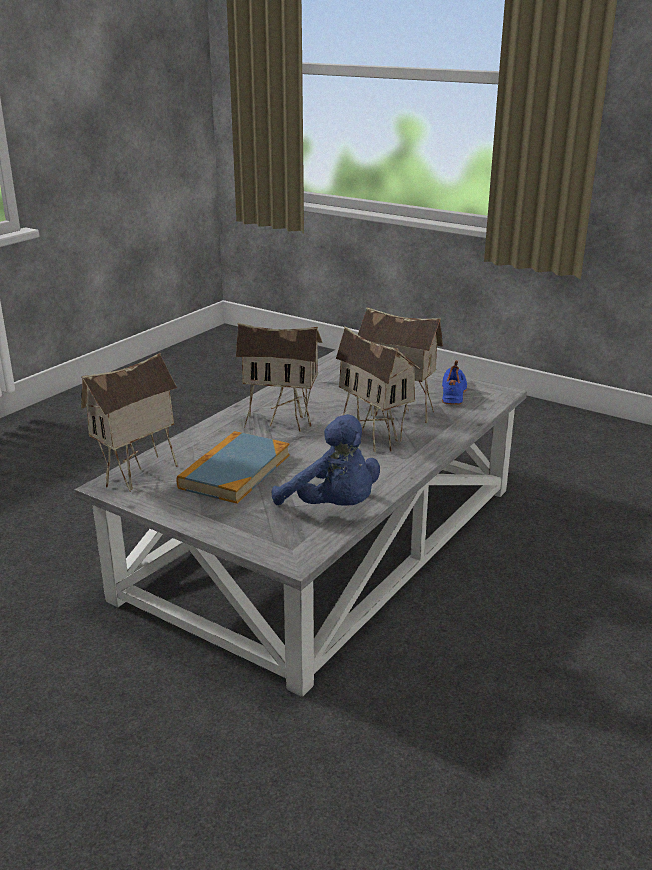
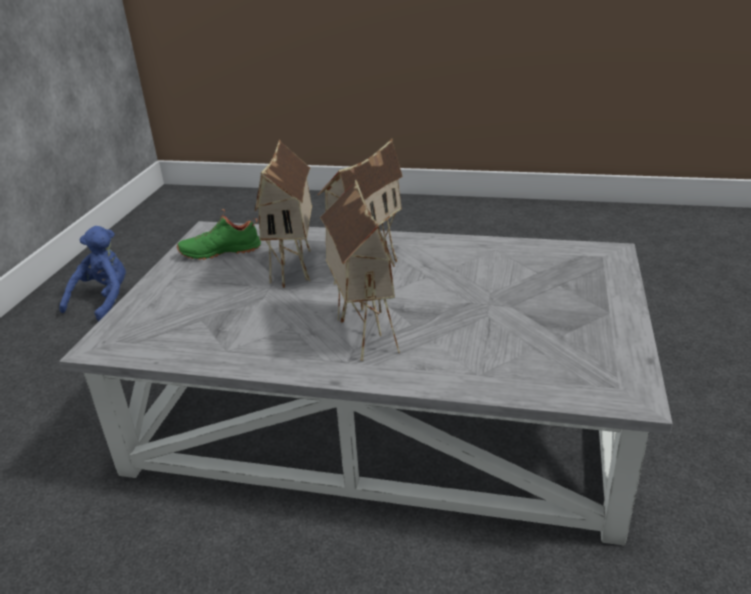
camera: 110 degrees left, 5 degrees up
(139, 477) = (590, 382): toy house -> none
(235, 471) = (510, 322): book -> none
(333, 507) = (520, 255): blue plush toy -> blue plush toy (104, 301)
(454, 392) = (220, 251): blue shoe -> green shoe

